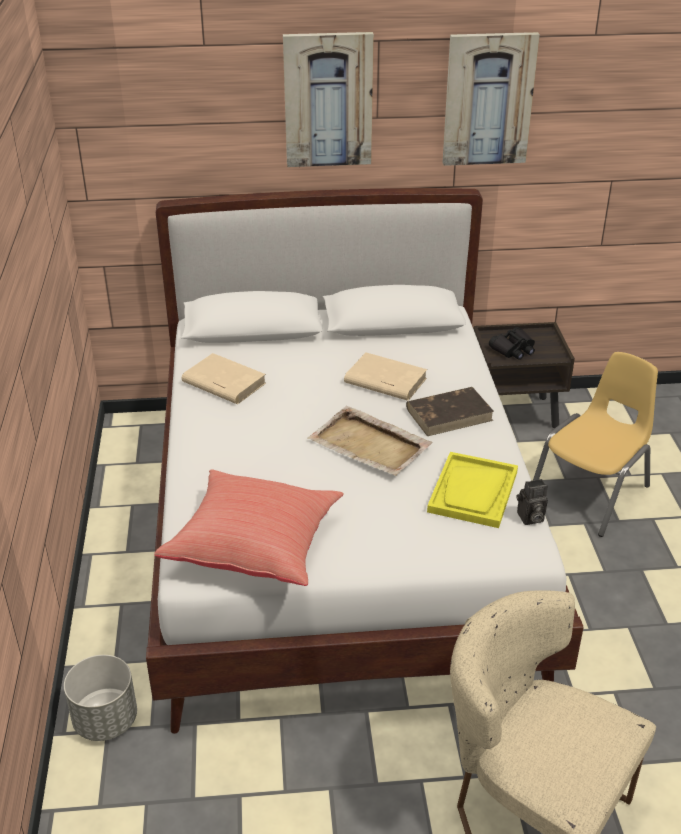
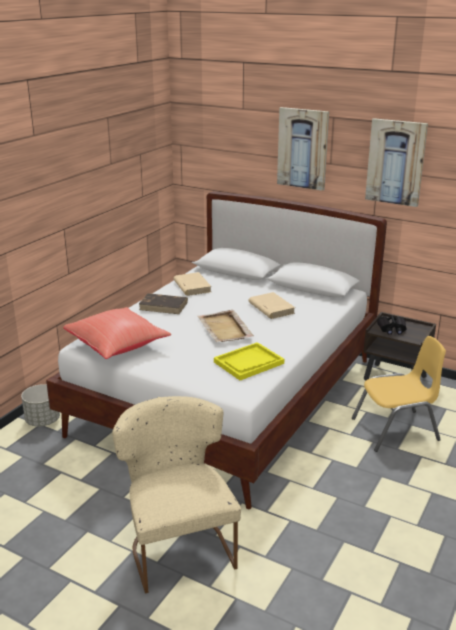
camera: 35 degrees right, 10 degrees down
(450, 414) = (284, 330): brown book -> brown book (164, 306)
(529, 518) = (262, 383): camera -> none

